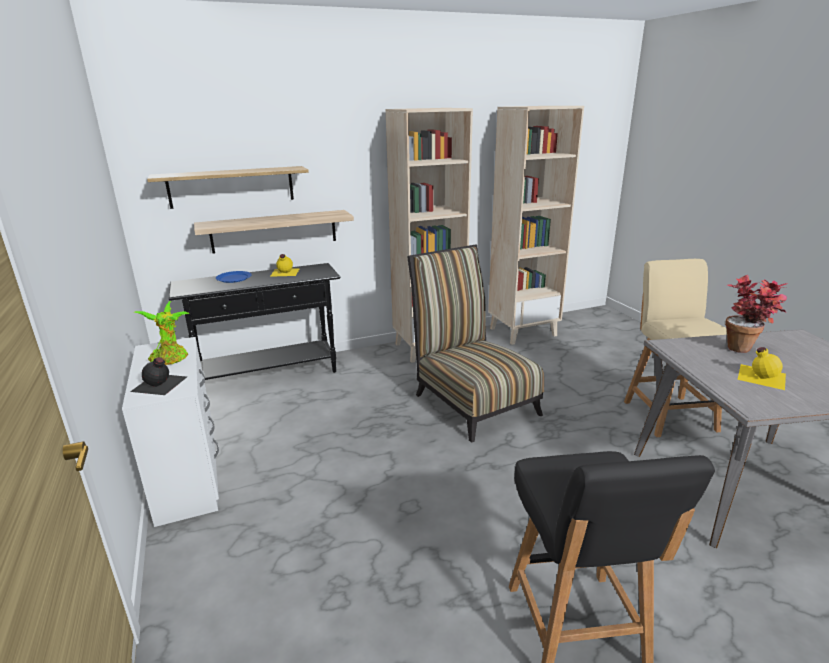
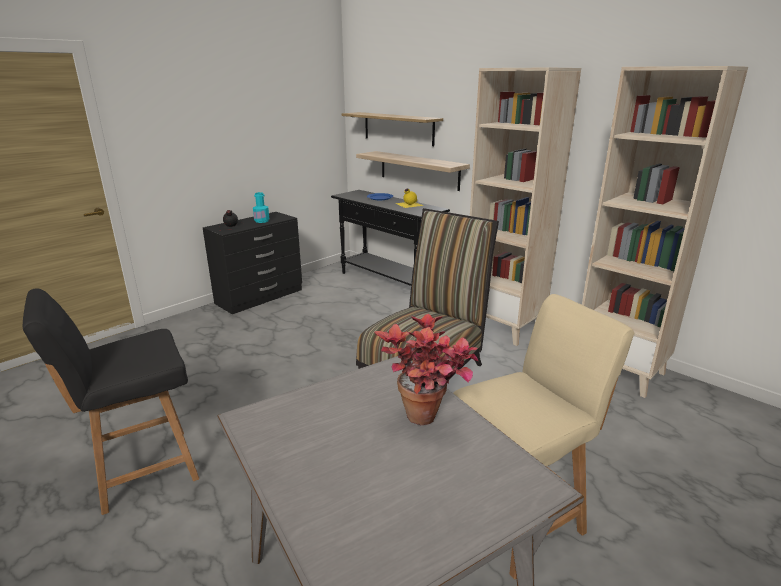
camera: 65 degrees right, 0 degrees up
(171, 359) = (262, 221): potted plant -> turquoise bottle
(189, 475) = (260, 297): white dresser -> black dresser
(761, 376) = (338, 429): yellow bottle -> none

